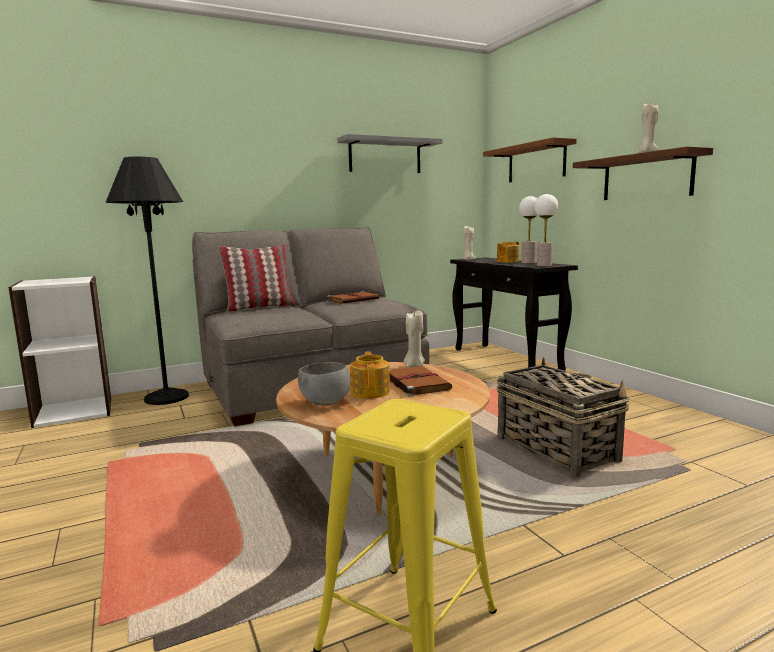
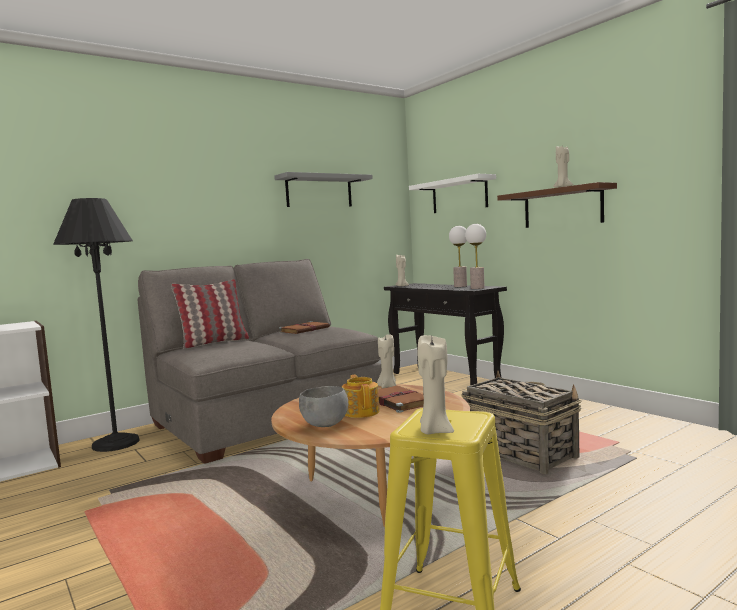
camera: 10 degrees left, 5 degrees down
(386, 430) = (434, 431): none -> beige candle
(507, 261) = (439, 286): teapot -> none
(536, 162) = (459, 195): brown shelf -> white shelf

